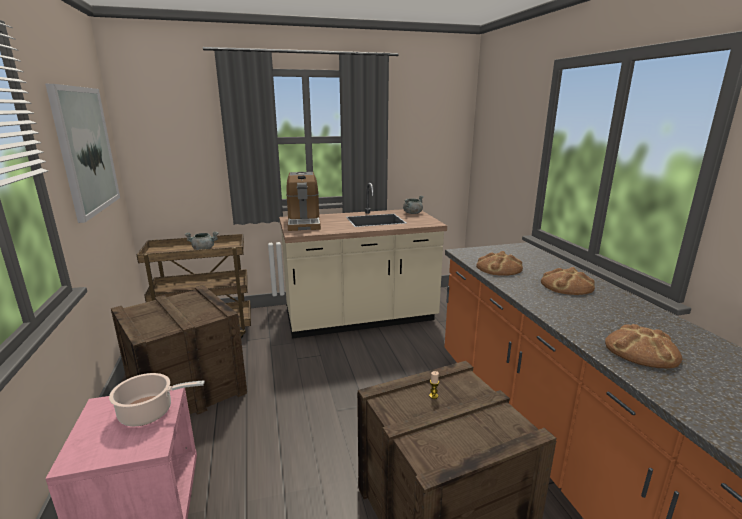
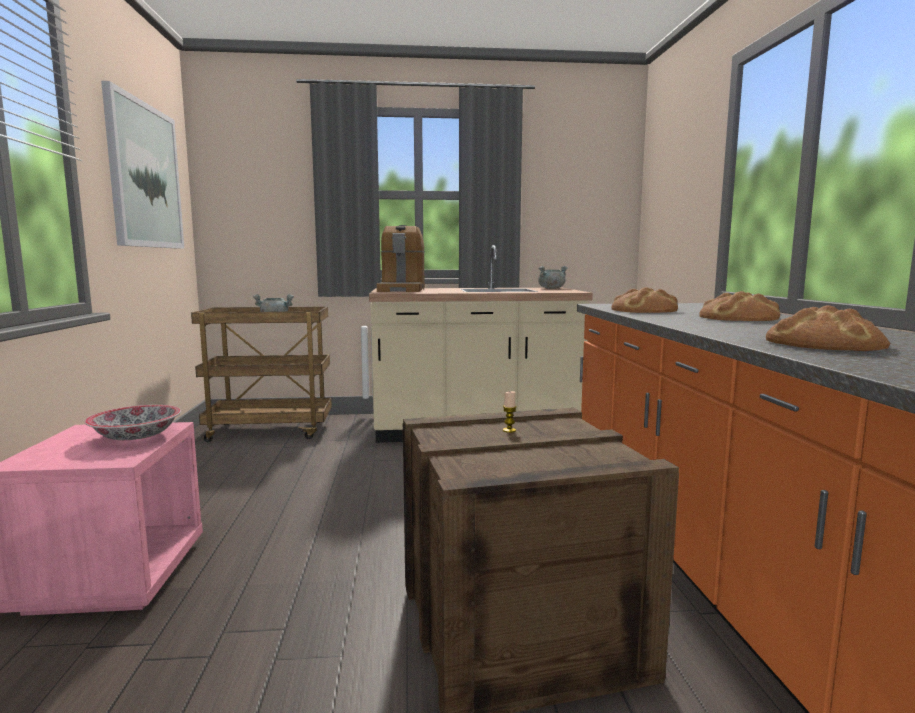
camera: 10 degrees right, 10 degrees down
(150, 412) = (136, 437): cooking pot -> bowl
(186, 389) = (221, 477): crate -> none

